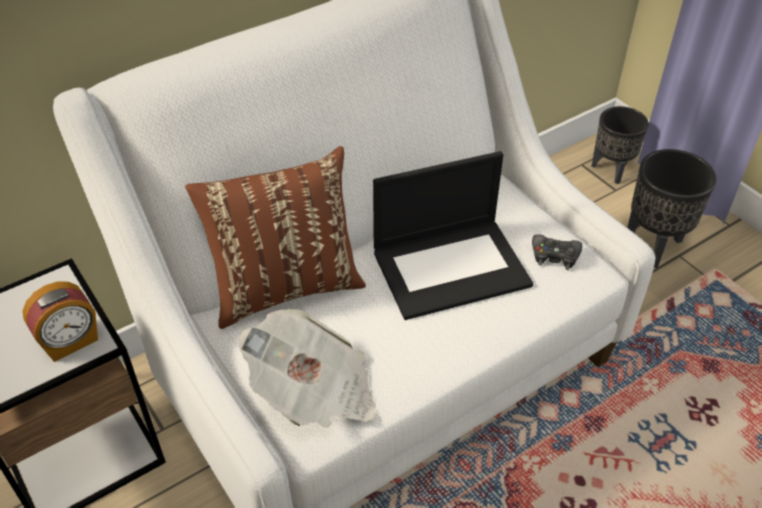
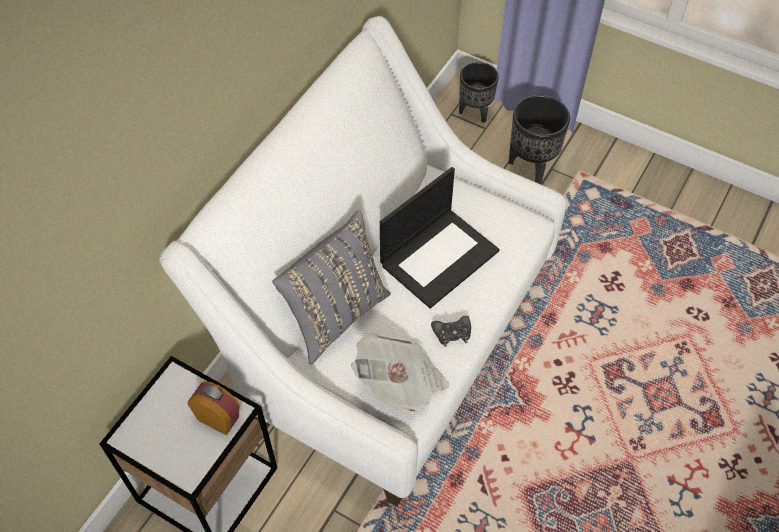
camera: 25 degrees left, 10 degrees up
(71, 342) = (219, 417): alarm clock -> alarm clock turned 90 degrees counterclockwise
(285, 287) = (336, 316): brown pillow -> grey pillow
(555, 256) = (502, 222): black game controller -> black game controller (452, 333)

